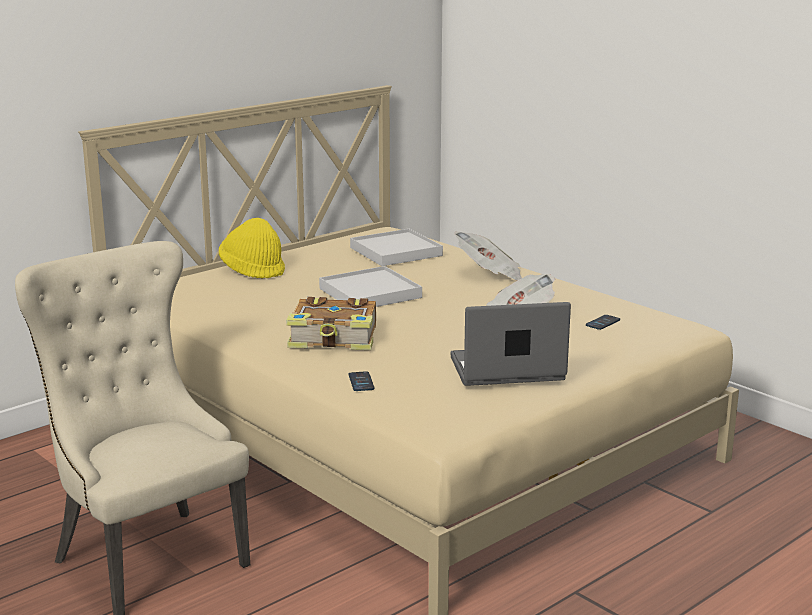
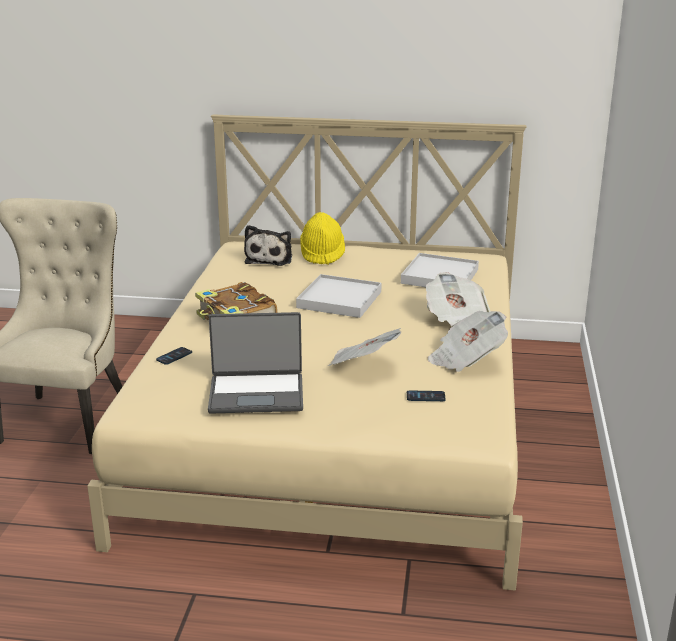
camera: 50 degrees right, 5 degrees up
(214, 289) = (270, 258): none -> plush toy
(507, 370) = (256, 393): laptop -> laptop turned 135 degrees clockwise
(562, 292) = (466, 359): none -> newspaper

